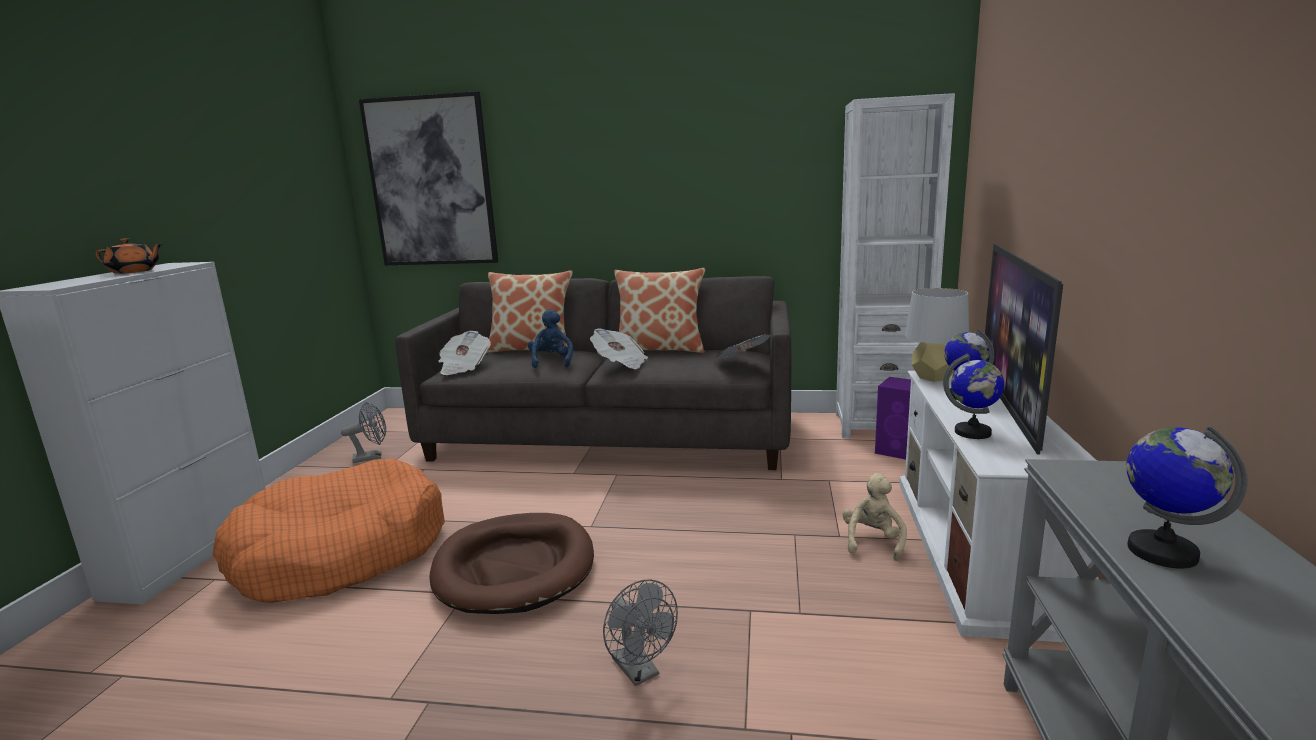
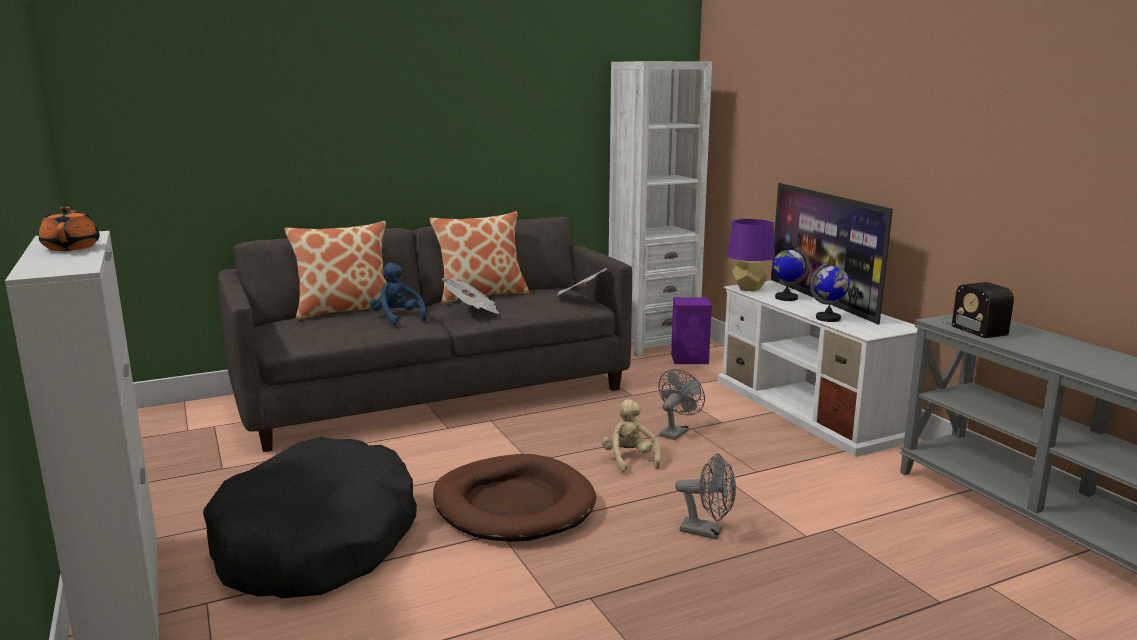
camera: 35 degrees left, 0 degrees up
(134, 271) = (72, 247): orange teapot -> orange teapot turned 75 degrees counterclockwise
(340, 552) = (316, 542): orange dog bed -> black dog bed
(372, 457) = (183, 463): grey fan -> grey fan (676, 432)
(431, 182) = (175, 122): picture -> none
(464, 367) = (299, 336): newspaper -> none
(873, 542) = (746, 420): beige plush toy -> beige plush toy (629, 460)
(933, 377) = (748, 288): grey table lamp -> purple table lamp
(1106, 488) = (970, 326): none -> radio
(1161, 551) = (1028, 345): globe -> none

